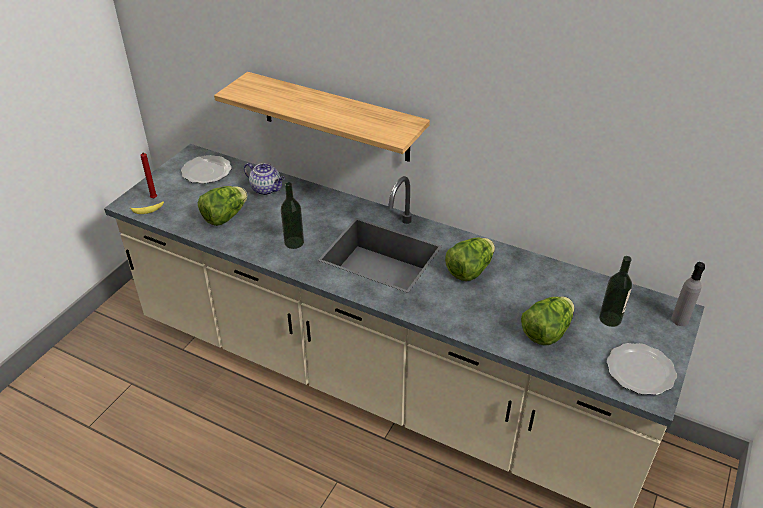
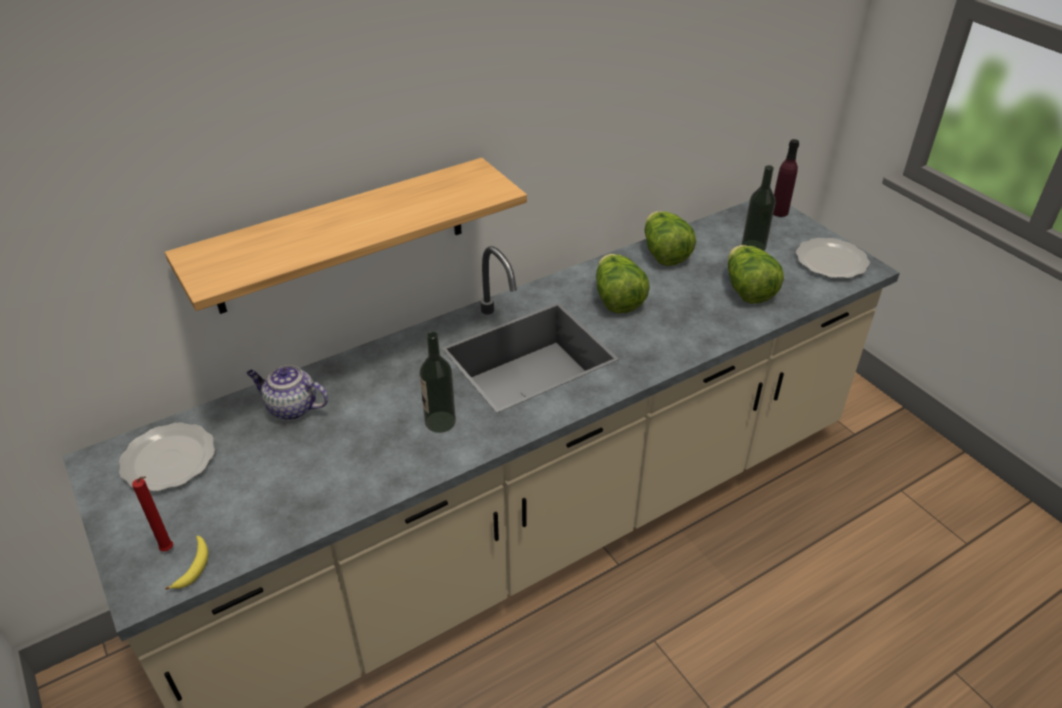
camera: 60 degrees left, 0 degrees up
(225, 217) = (311, 475): lettuce -> lettuce (664, 254)
(266, 189) = (291, 408): teapot -> teapot turned 135 degrees counterclockwise
(679, 320) = (779, 212): grey bottle -> purple bottle

